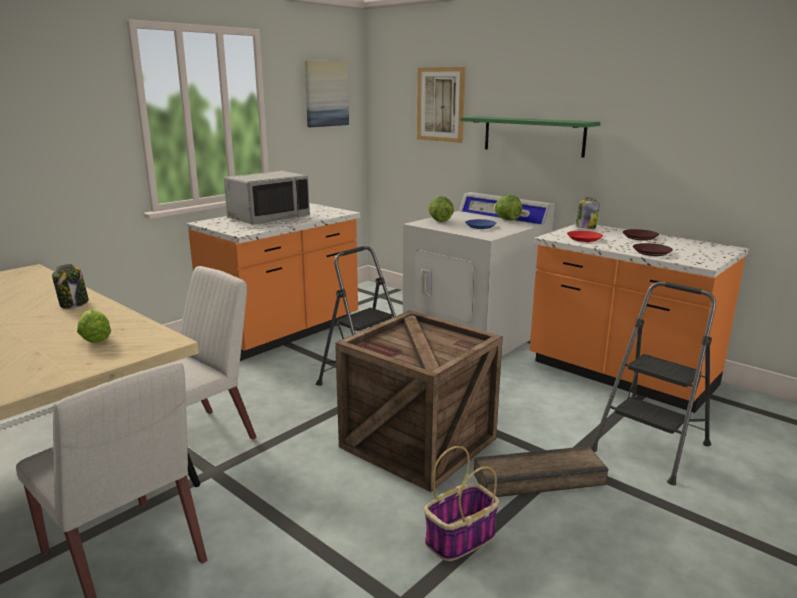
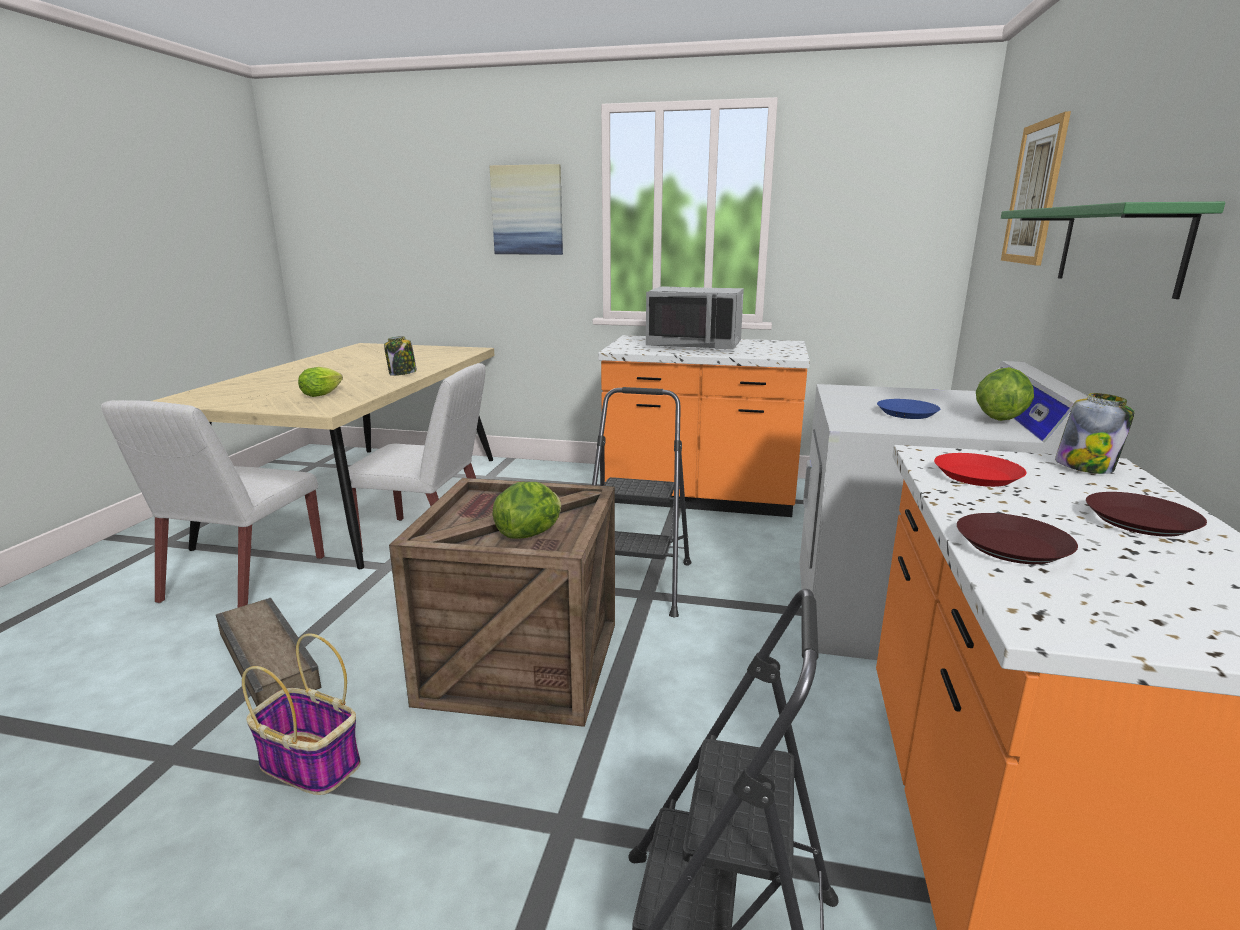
camera: 60 degrees right, 0 degrees up
(326, 94) = (890, 186): picture -> picture (527, 210)
(439, 221) = (880, 393): lettuce -> lettuce (530, 534)
(540, 479) = (491, 806): crate -> crate (265, 660)

